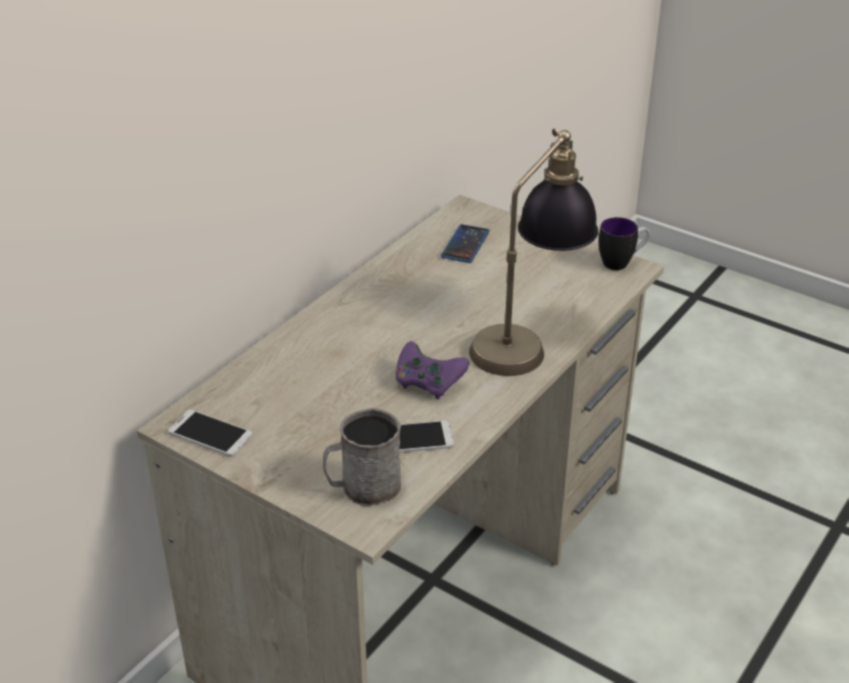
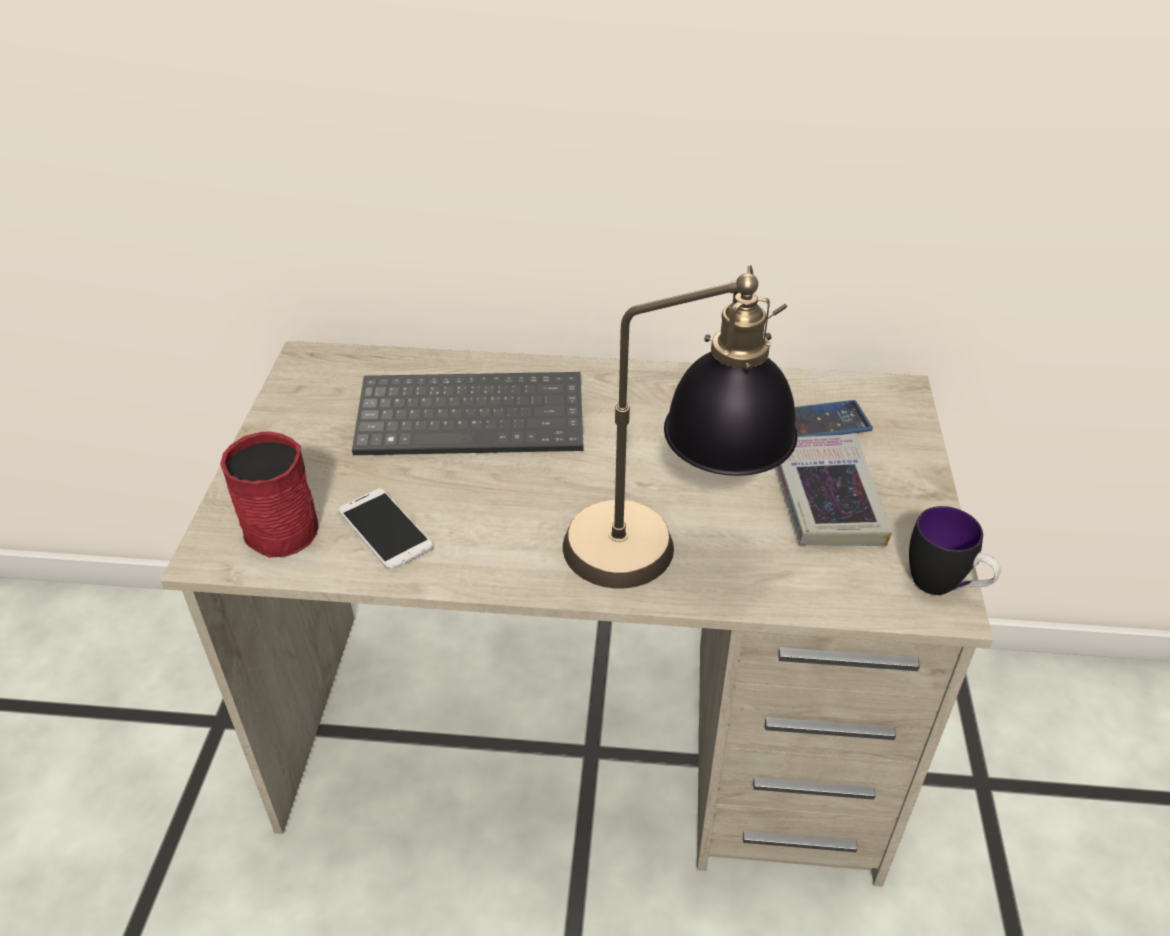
camera: 60 degrees right, 5 degrees up
(210, 434) = (305, 385): phone -> none
(330, 367) = (474, 416): none -> keyboard
(363, 488) = (274, 525): grey mug -> red mug
(428, 384) = (499, 502): purple game controller -> none
(529, 269) = (826, 499): none -> book

